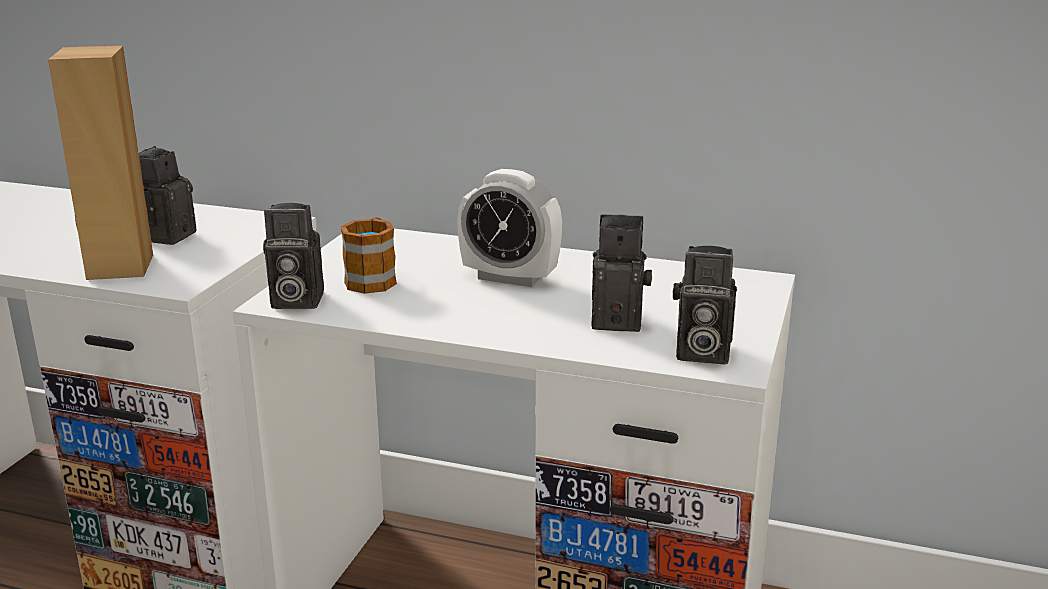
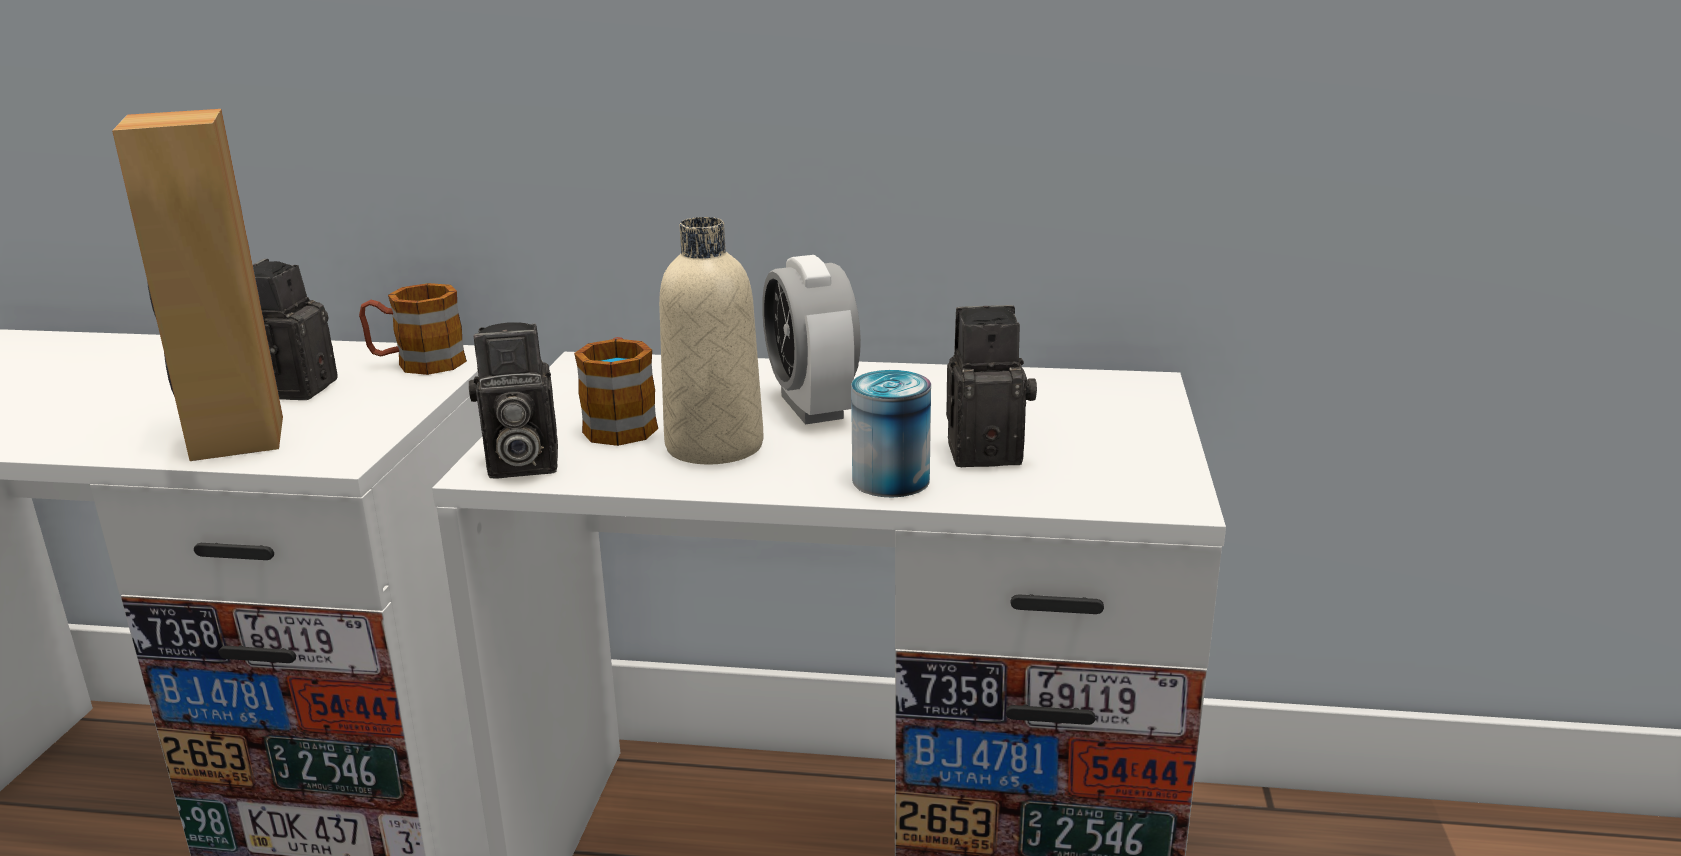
camera: 10 degrees left, 0 degrees up
(252, 225) = (417, 363): none -> mug
(429, 299) = (714, 446): none -> beige bottle
(510, 277) = (812, 407): alarm clock -> alarm clock turned 60 degrees clockwise
(541, 334) = (891, 480): none -> can
(699, 353) = (1115, 486): camera -> none

